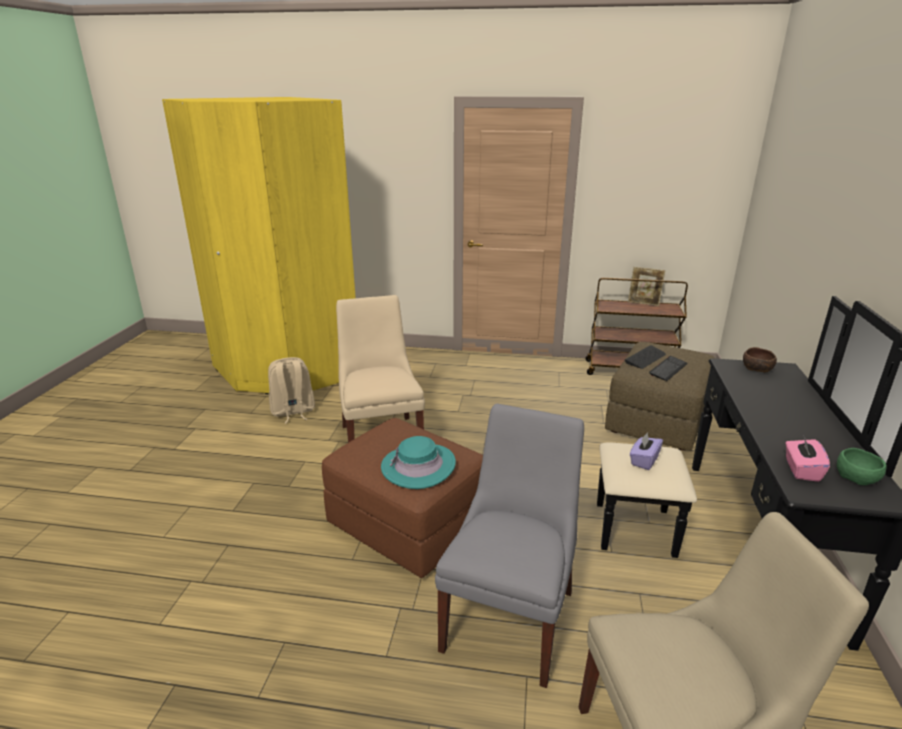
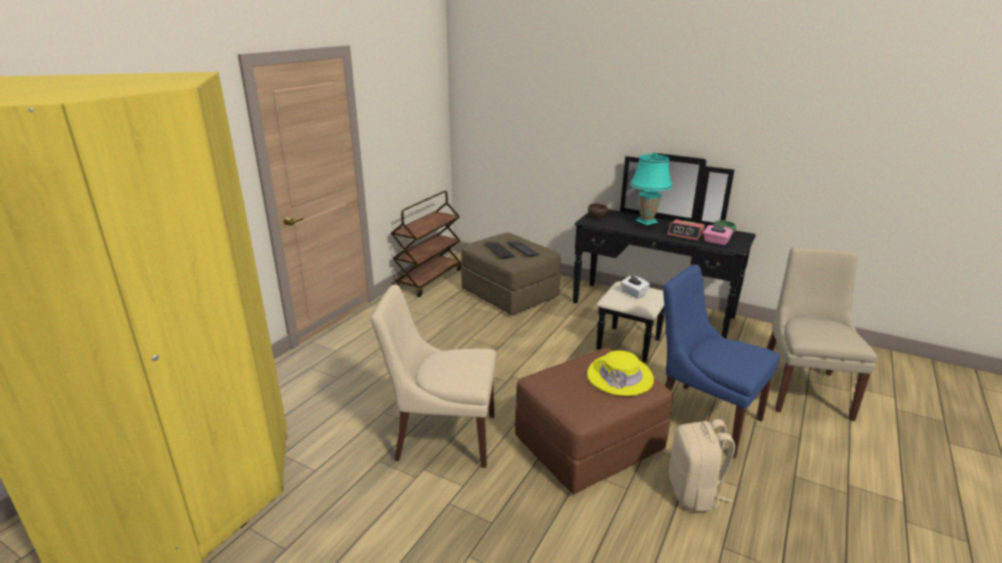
camera: 70 degrees left, 0 degrees up
(293, 412) = (321, 502): beige backpack -> beige backpack (694, 493)
(418, 466) = (620, 377): turquoise hat -> yellow hat
(510, 616) = (703, 417): grey chair -> blue chair
(643, 303) = (421, 220): picture frame -> none
(644, 460) = (633, 293): purple tissue box -> white tissue box
(786, 405) = (646, 224): none -> turquoise table lamp
(792, 440) = (685, 234): none -> alarm clock

